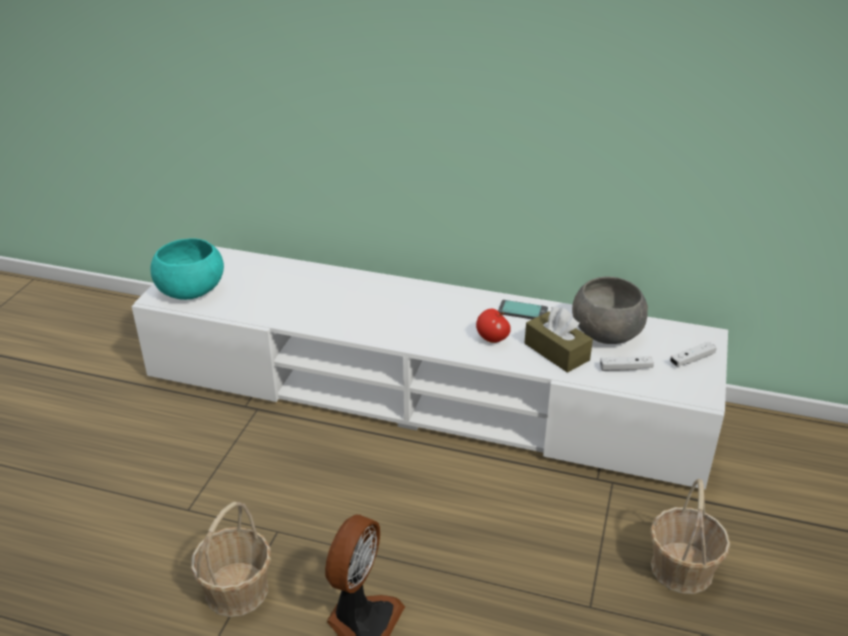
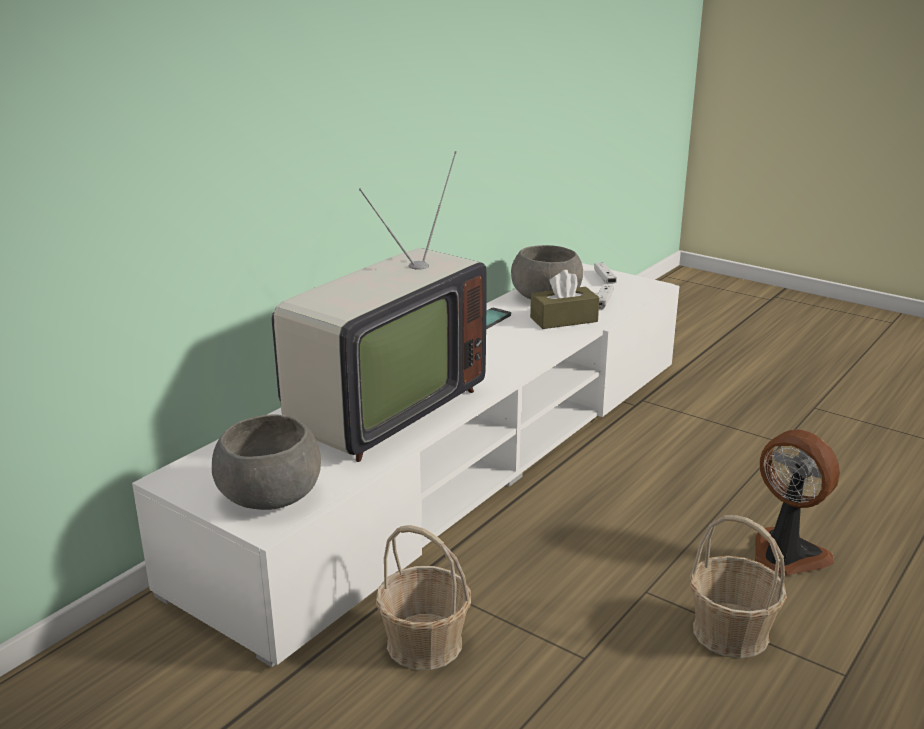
camera: 70 degrees left, 10 degrees down
(191, 289) = (269, 495): turquoise bowl -> grey bowl
(319, 300) = (379, 411): none -> television
(492, 338) = (525, 340): apple -> none
(681, 569) = (749, 398): basket -> basket (424, 644)

